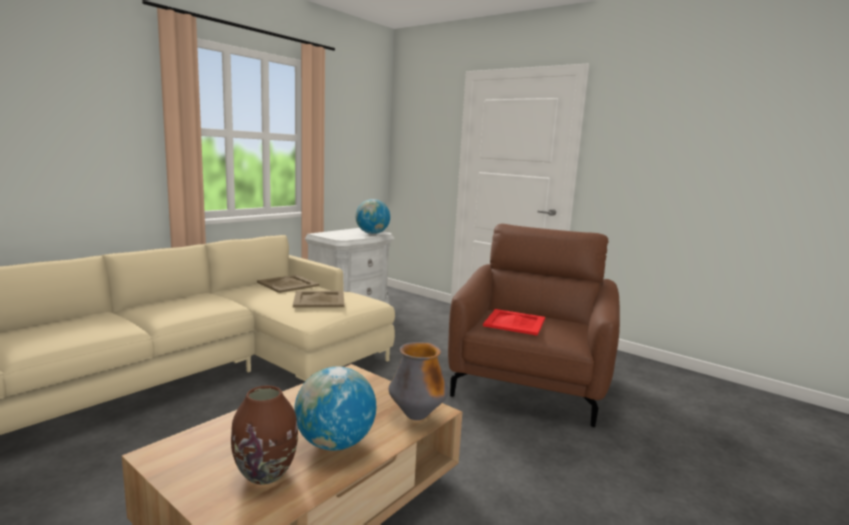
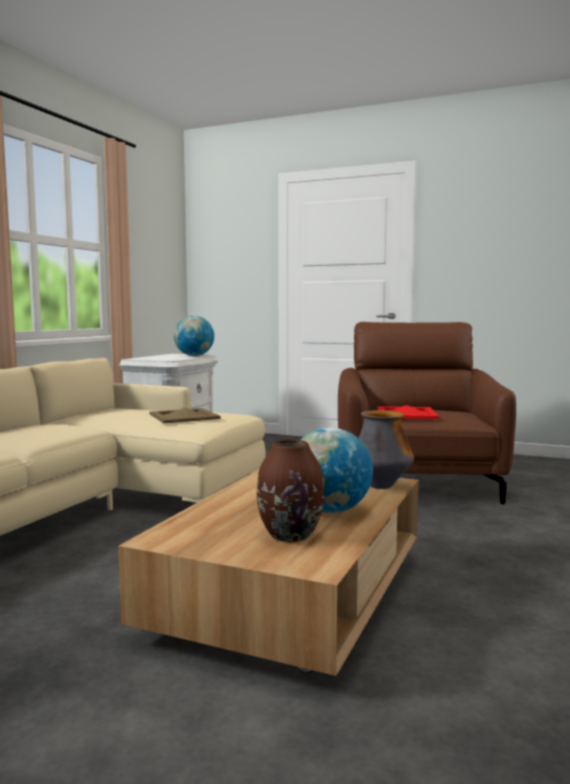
camera: 15 degrees left, 5 degrees down
(288, 284) = (130, 409): beige tray -> none

